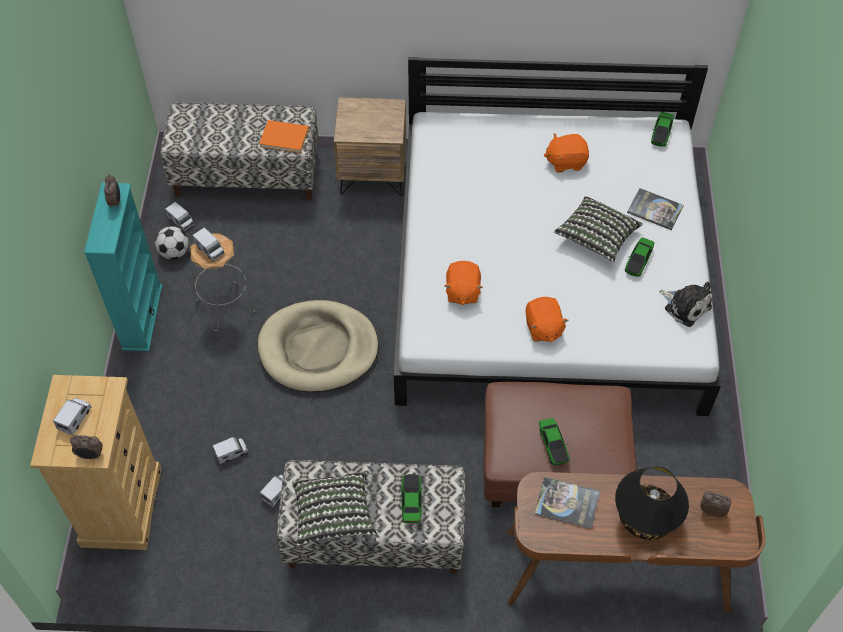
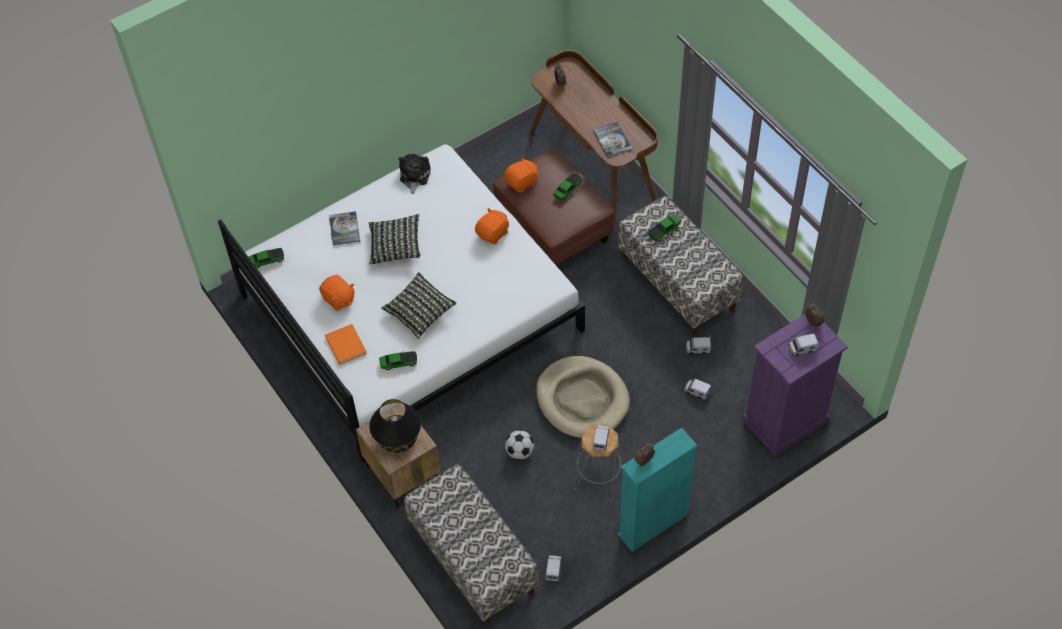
camera: 125 degrees left, 0 degrees up
(121, 506) = (784, 421): beige dresser -> purple dresser
(174, 252) = (584, 550): football -> football (520, 452)
(283, 136) = (452, 493): orange book -> orange book (345, 346)
(334, 514) = (705, 259): pillow -> pillow (419, 312)
(462, 292) = (502, 289): orange plush toy -> orange plush toy (522, 182)
(638, 261) = (397, 215): toy car -> toy car (399, 363)
(646, 517) = (589, 106): black table lamp -> black table lamp (397, 438)

